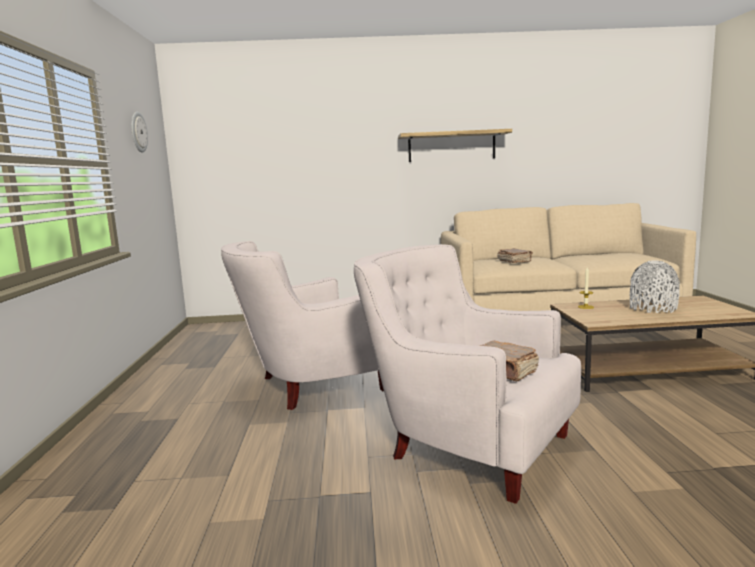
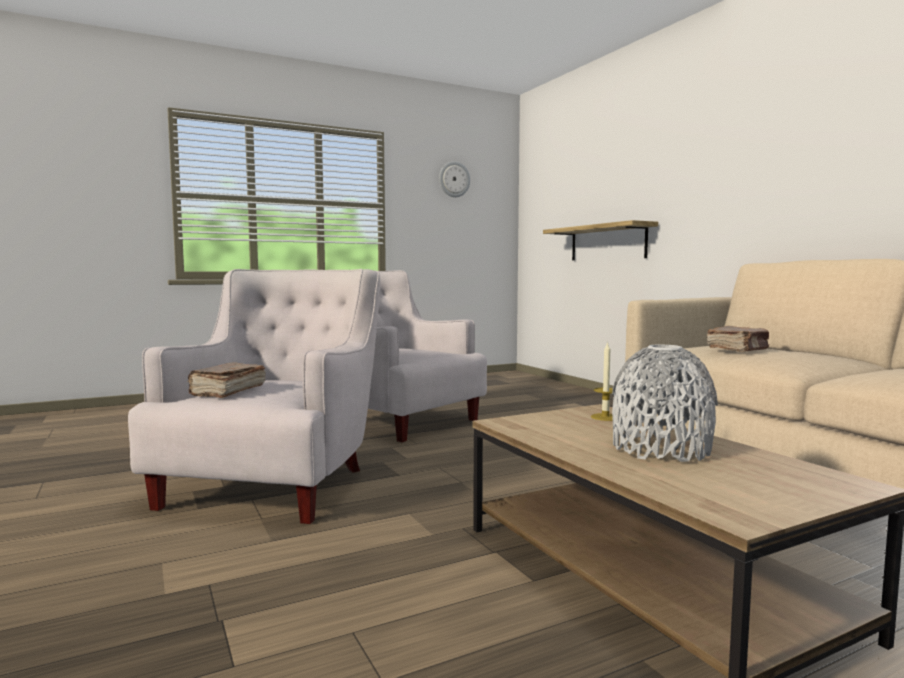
camera: 65 degrees right, 5 degrees down
(451, 146) = (781, 156): shelf -> shelf (607, 243)

